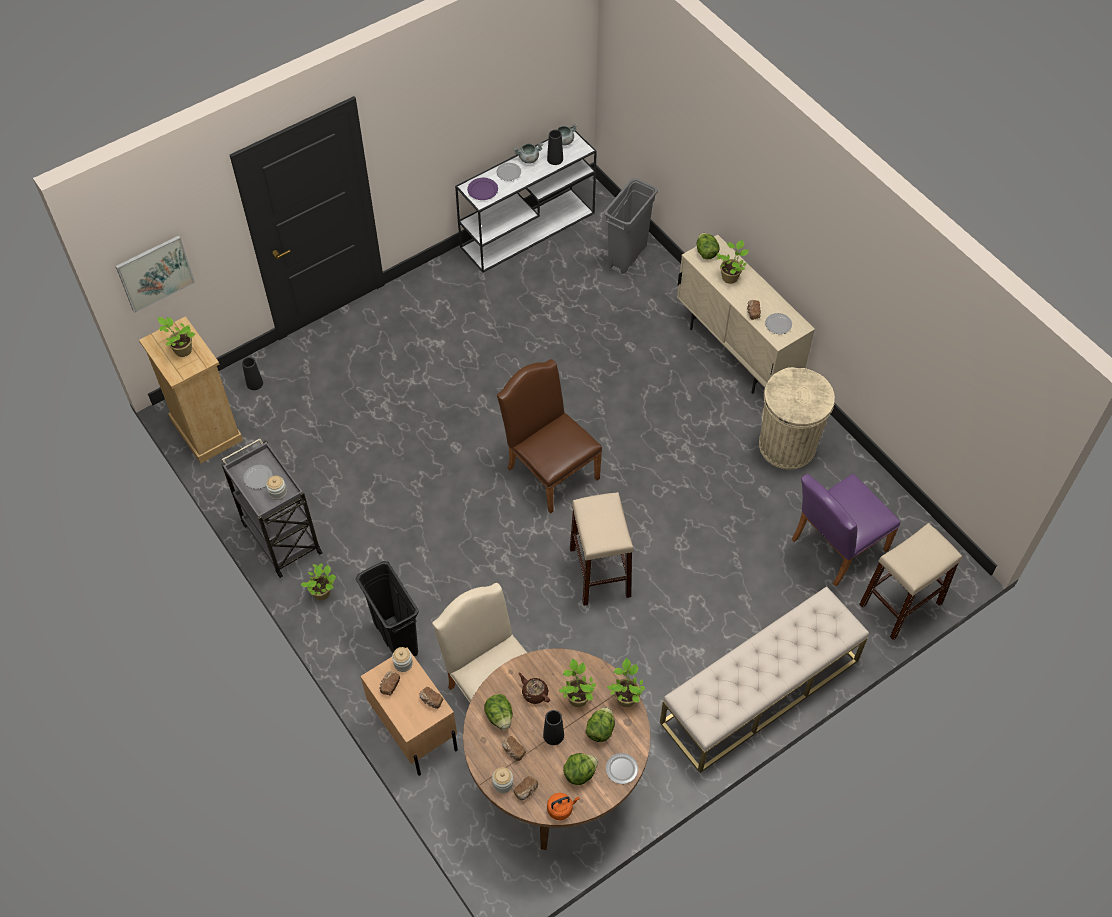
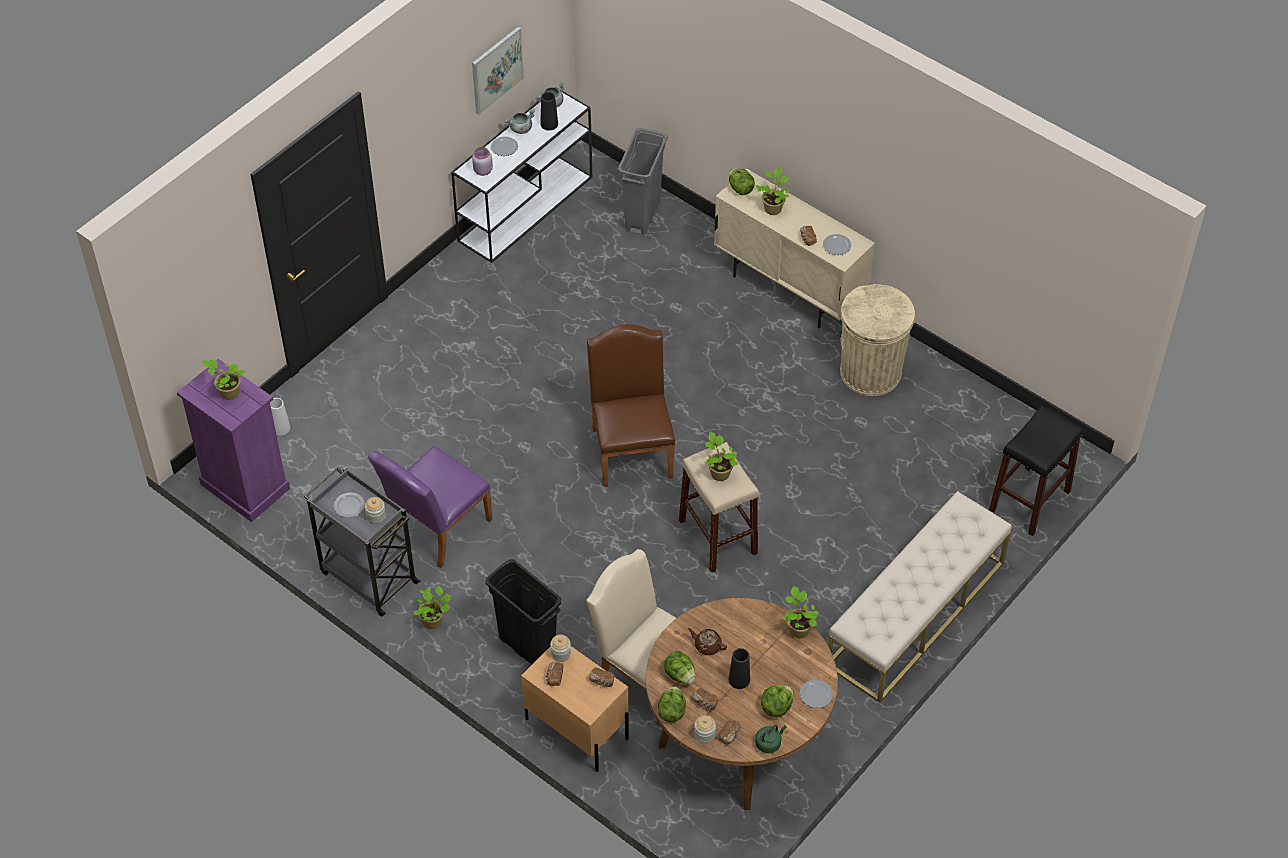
camera: 15 degrees left, 5 degrees down
(155, 273) = (183, 316): picture -> picture (497, 69)
(206, 429) = (244, 486): beige dresser -> purple dresser
(254, 383) = (280, 428): black vase -> white vase
(482, 190) = (482, 171): purple plate -> pink jar
(549, 469) = (631, 447): brown chair -> brown chair turned 45 degrees clockwise
(561, 808) = (769, 743): orange kettle -> green kettle
(577, 697) = (751, 640): potted plant -> potted plant (719, 473)
(600, 730) = (783, 664): lettuce -> lettuce (671, 711)
(834, 547) = (948, 461): purple chair -> purple chair (435, 529)
(900, 604) = (1029, 500): beige stool -> black stool

